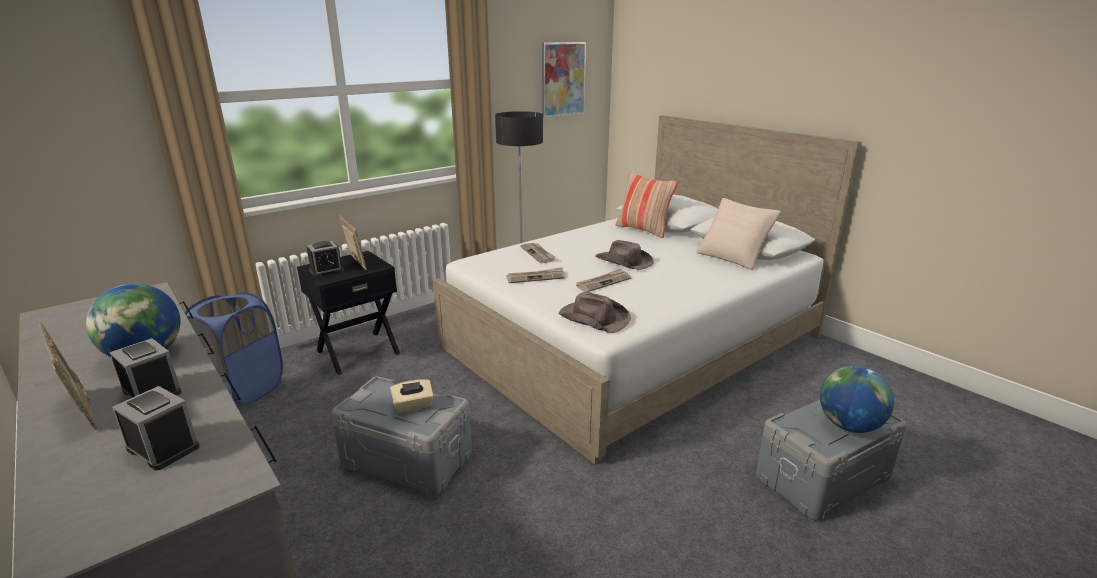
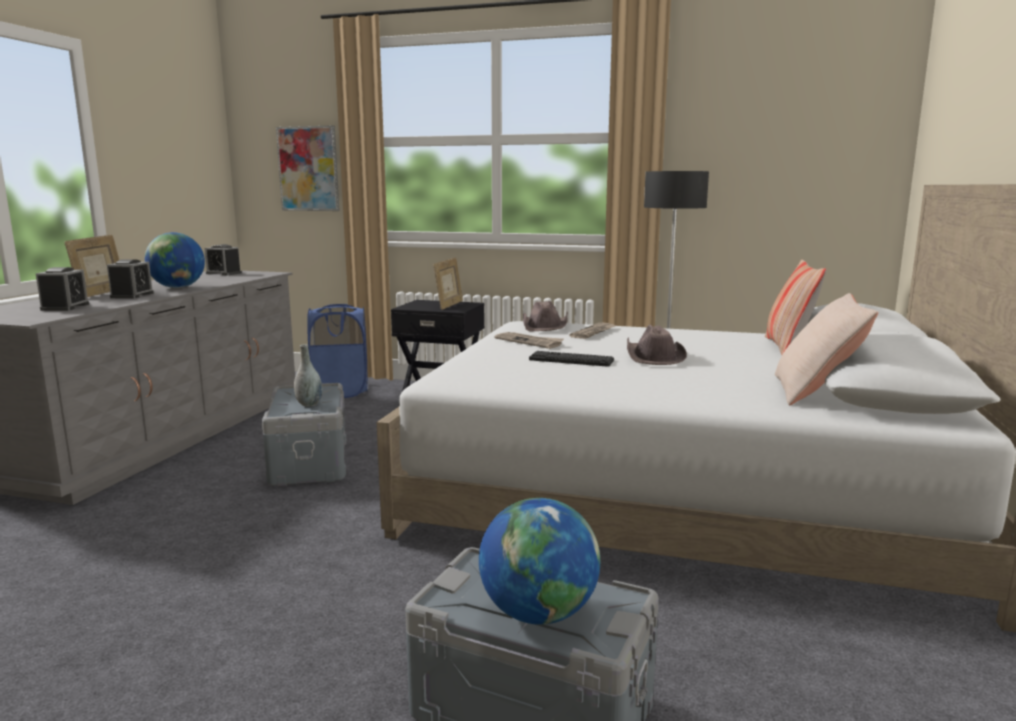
camera: 55 degrees right, 10 degrees down
(326, 270) = (421, 304): alarm clock -> alarm clock (223, 273)
(413, 406) = (309, 404): beige tissue box -> grey vase
(563, 79) = (807, 138): picture -> picture (308, 169)
(593, 318) = (467, 371): brown hat -> brown hat (545, 326)
(603, 282) = (571, 360): newspaper -> keyboard

